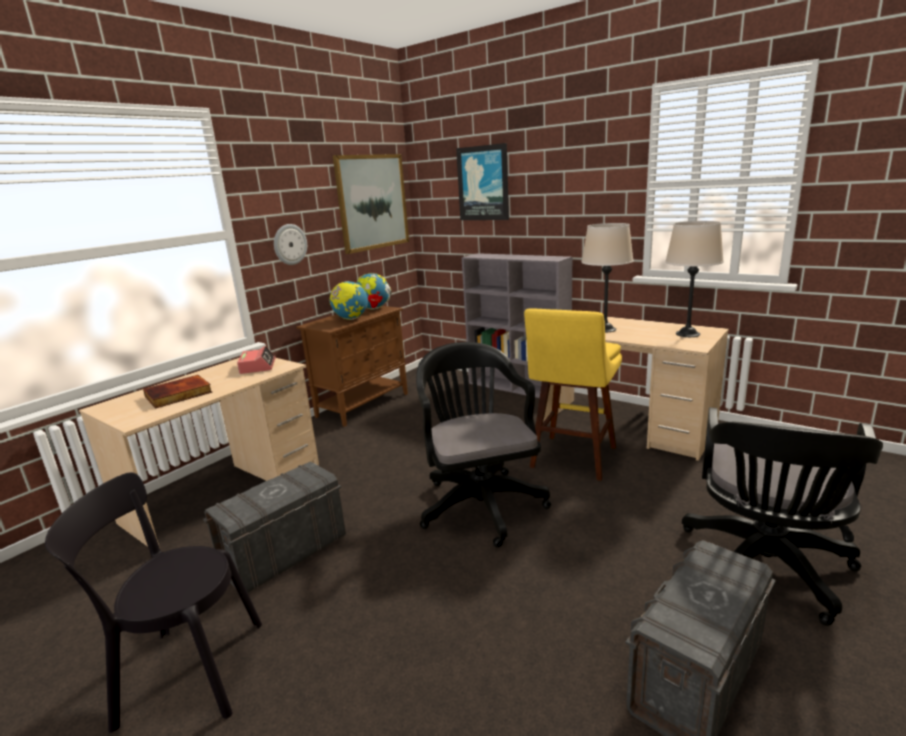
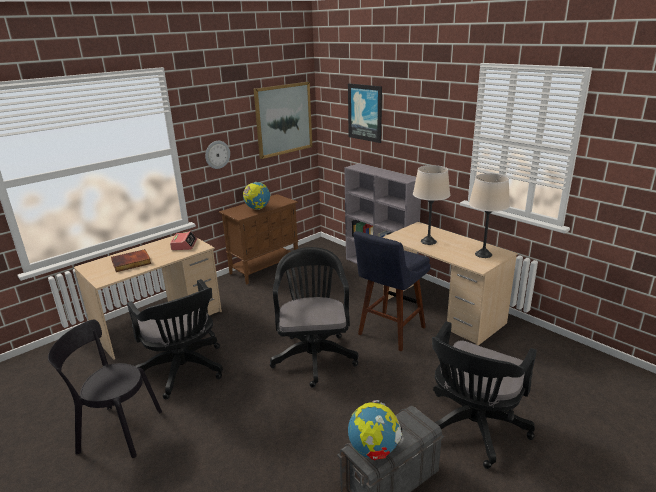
camera: 10 degrees right, 5 degrees up
(284, 554) = (184, 371): grey storage box -> black office chair
(374, 309) = (277, 200): globe -> globe (374, 450)
(572, 460) = (389, 333): yellow stool -> blue stool

